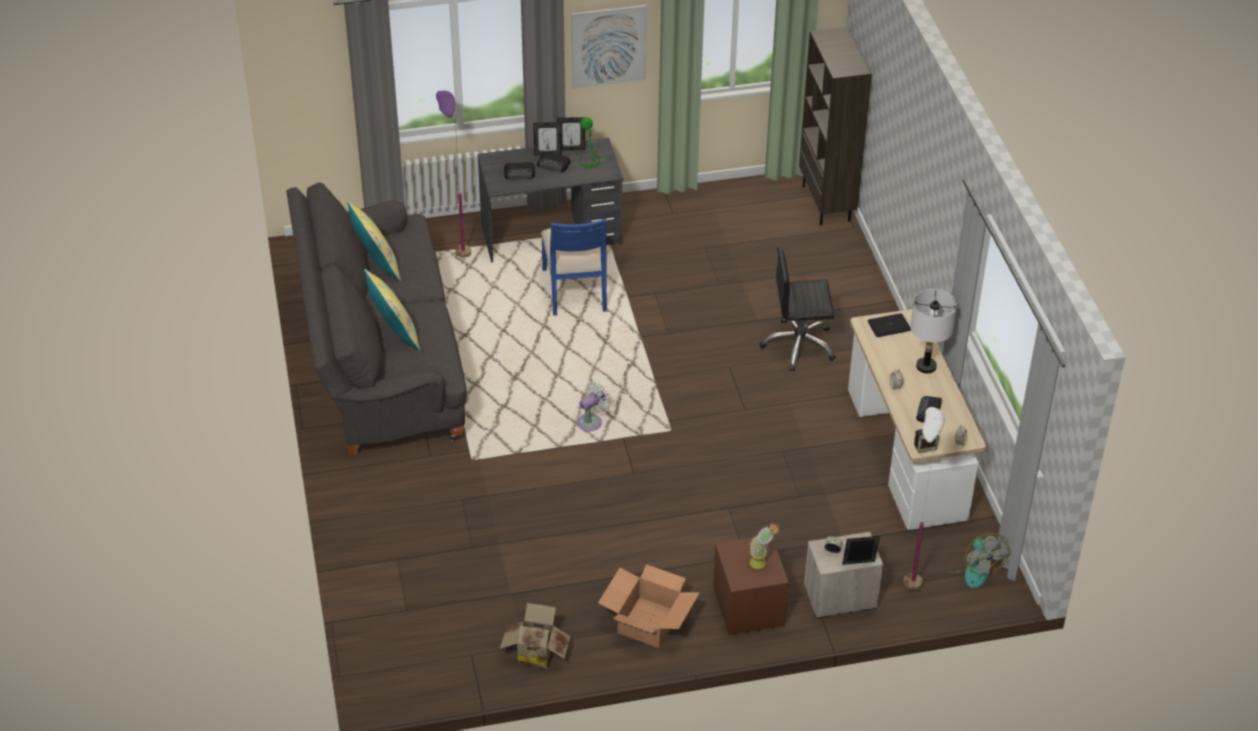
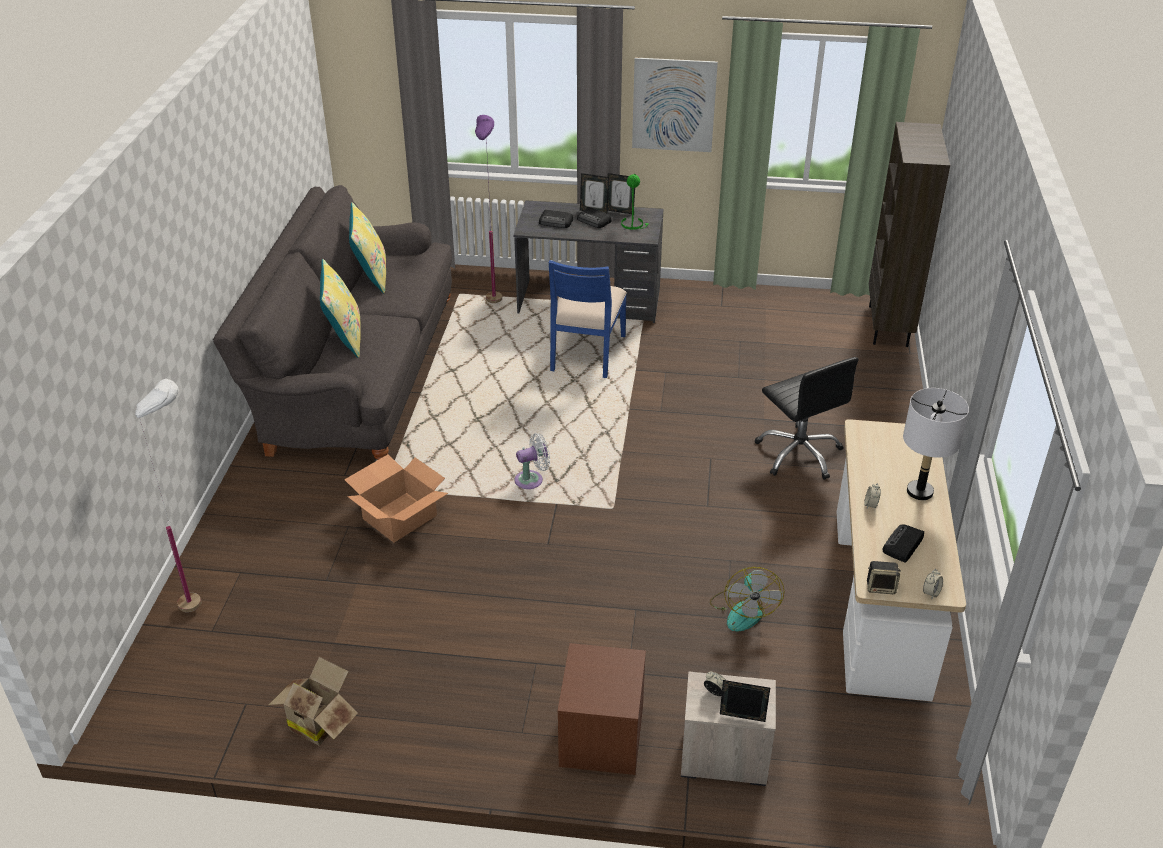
camera: 20 degrees right, 5 degrees down
(648, 622) = (470, 722): cardboard box -> cardboard box (399, 517)
(762, 563) = (615, 684): potted plant -> none
(799, 345) = (799, 454): black office chair -> black office chair turned 135 degrees counterclockwise
(889, 326) = (890, 437): laptop -> none
(911, 574) = (831, 752): white floor lamp -> white floor lamp (203, 595)
(973, 569) = (917, 768): fan -> fan (743, 610)

